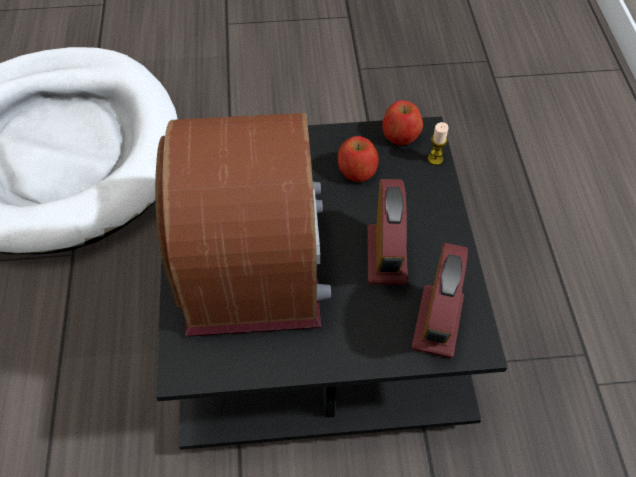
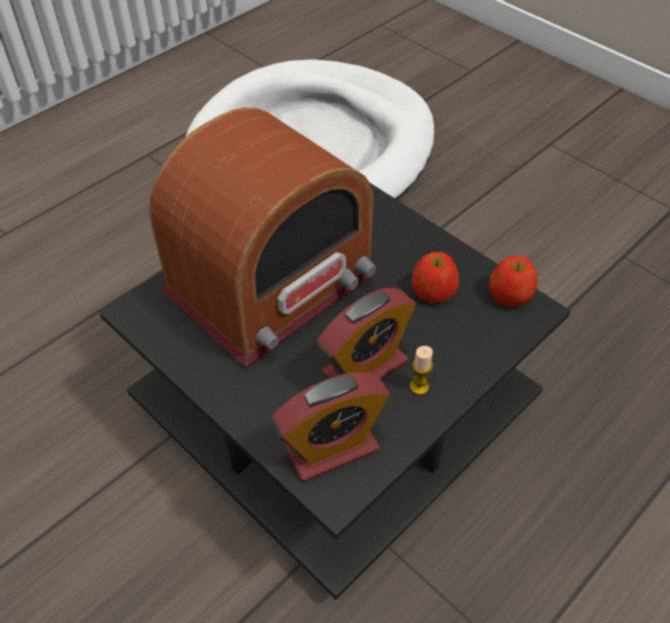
camera: 50 degrees right, 5 degrees down
(435, 159) = (512, 336): candle -> candle (419, 386)

